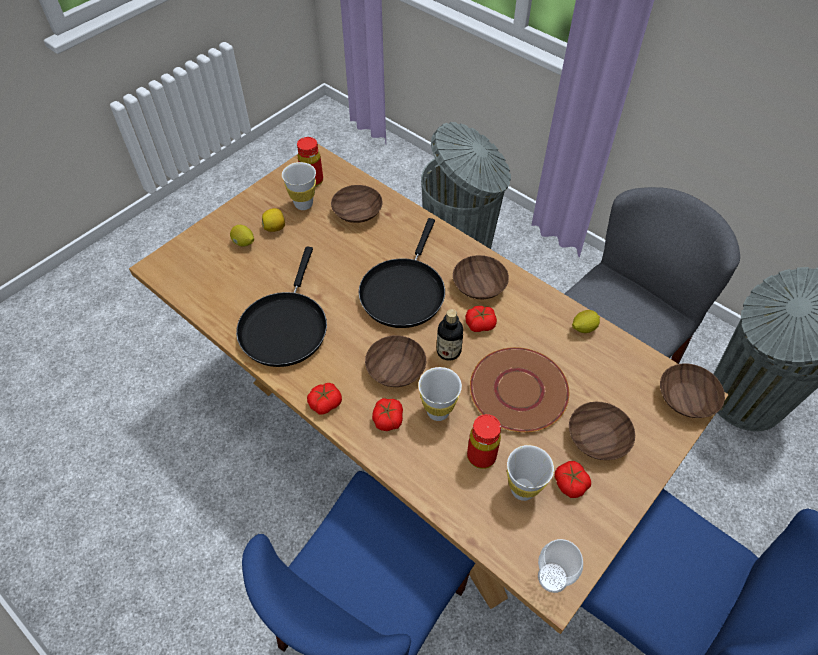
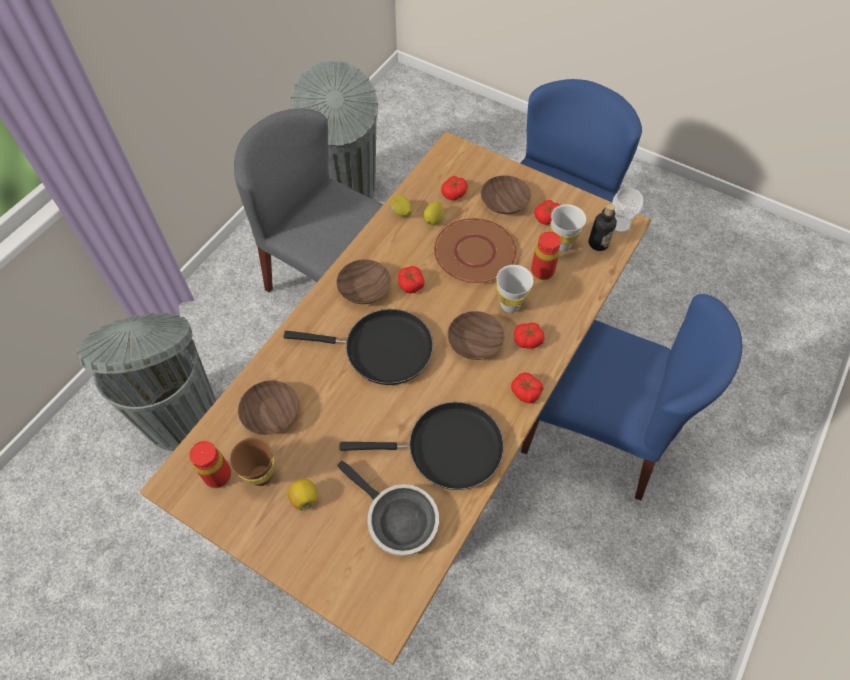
camera: 100 degrees left, 5 degrees up
(234, 283) = (397, 519): none -> frying pan
(244, 243) = (333, 528): lemon -> lemon (434, 220)
(303, 204) = (261, 475): white cup -> brown cup
(448, 351) = (446, 304): bottle -> bottle (598, 243)
(614, 385) = (454, 193): none -> tomato
(686, 396) = (454, 153): brown bowl -> none

